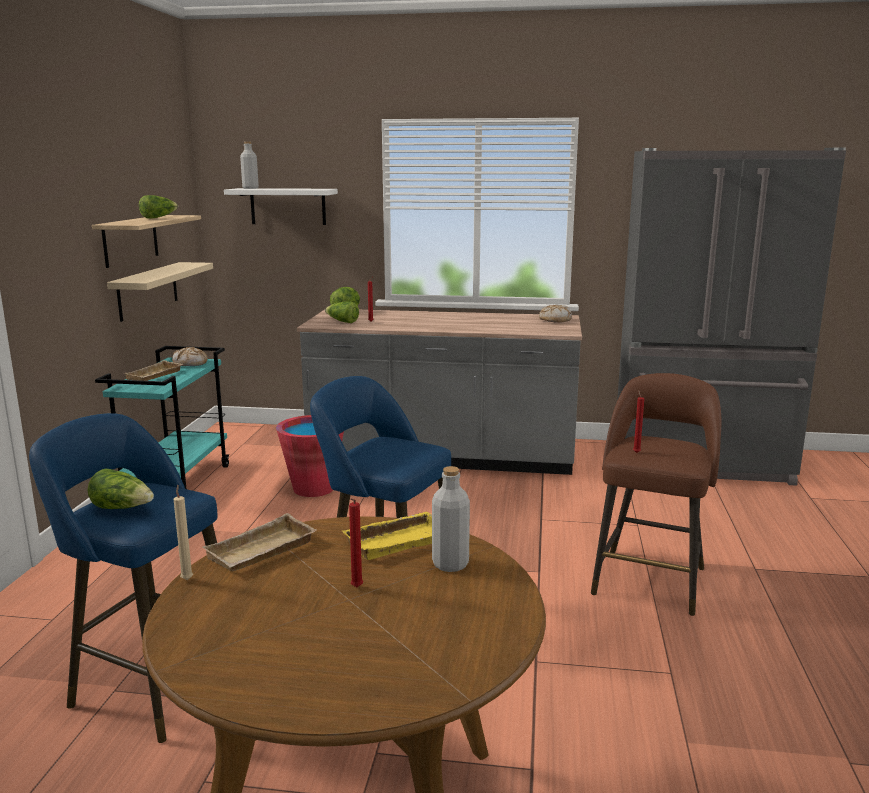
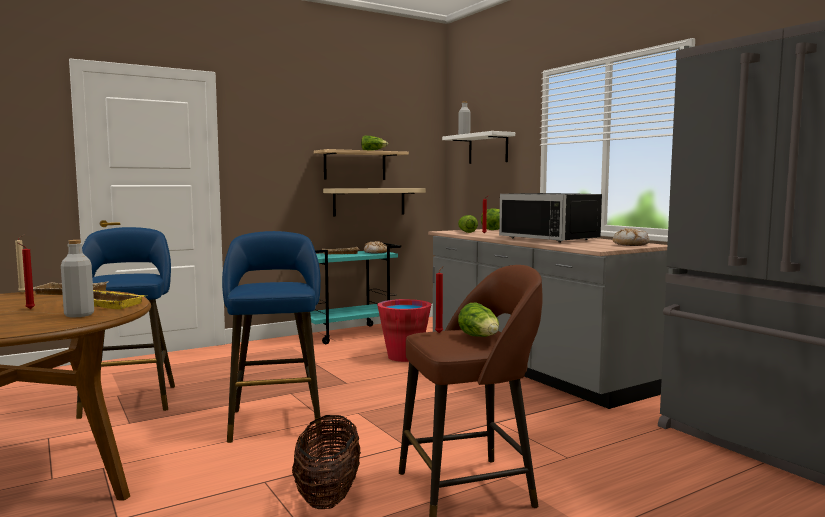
camera: 50 degrees right, 10 degrees down
(123, 508) = (111, 276): lettuce -> lettuce (480, 338)
(469, 321) = (553, 239): none -> black microwave
(599, 639) = (328, 495): none -> basket

